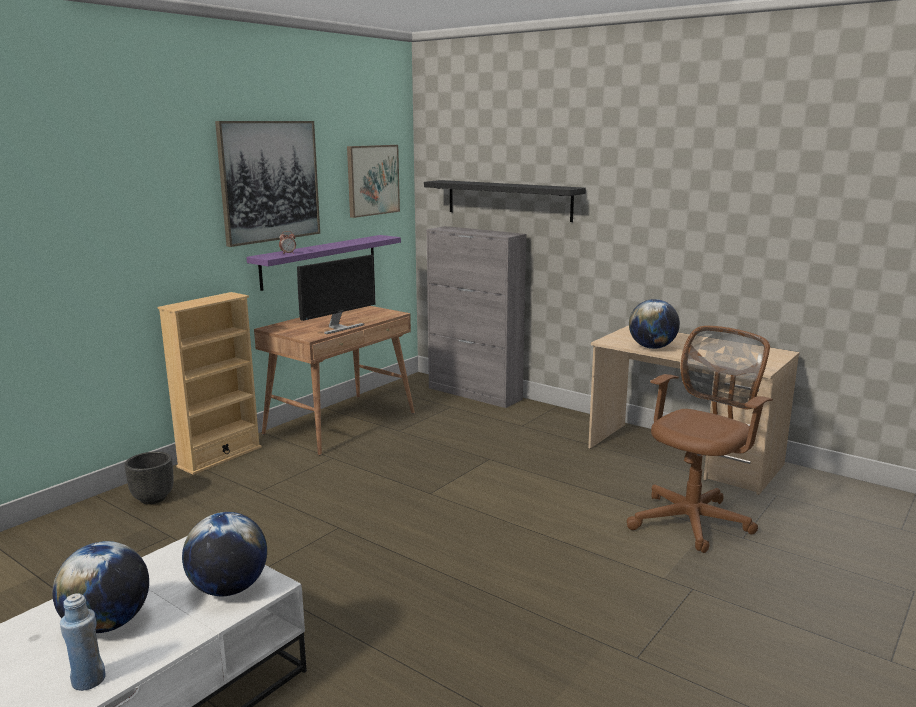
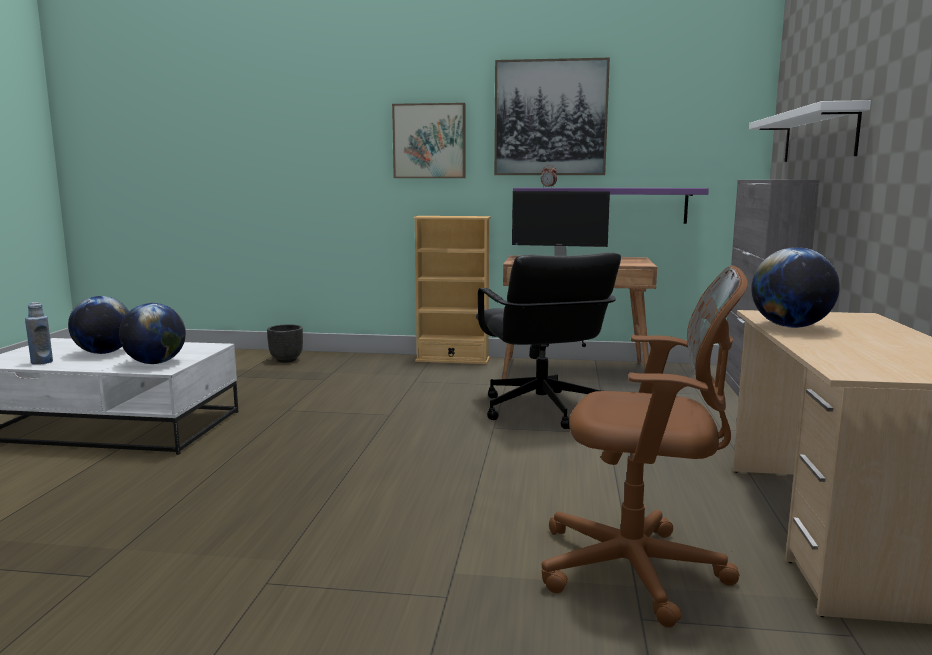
camera: 60 degrees right, 5 degrees down
(153, 498) = (369, 363): black planter -> black planter (287, 360)
(372, 180) = (696, 124): picture -> picture (429, 141)
(414, 464) = (541, 410): none -> black office chair
(508, 200) = (818, 136): black shelf -> white shelf

